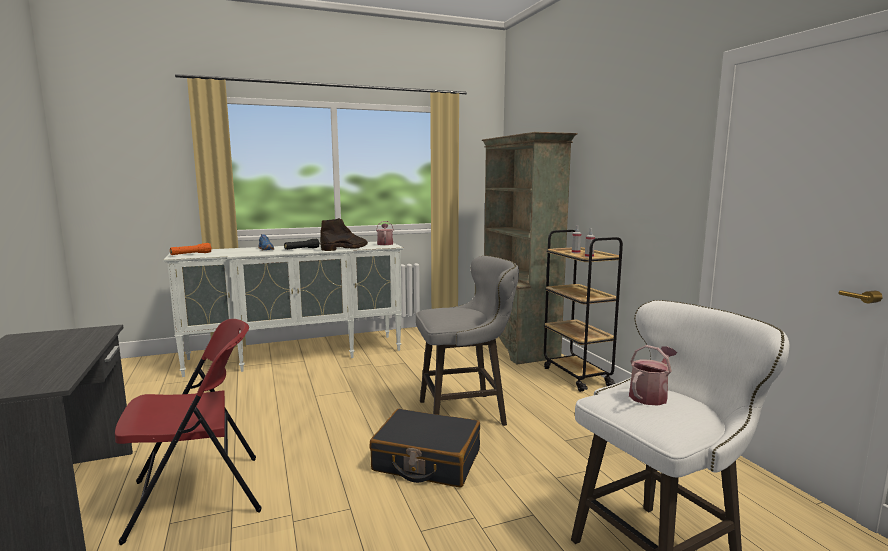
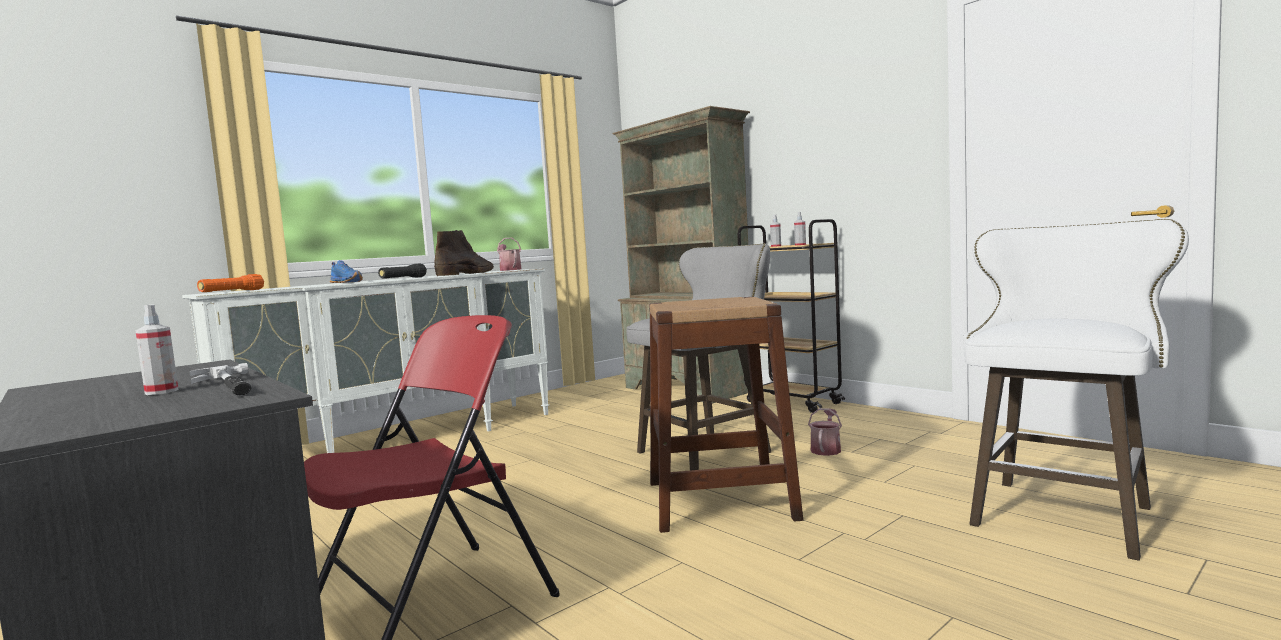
camera: 20 degrees left, 5 degrees down
(36, 361) = (161, 391): none -> spray bottle
(65, 363) = (229, 386): none -> hammer
(426, 461) = (719, 500): black suitcase -> brown stool
(650, 395) = (1043, 318): watering can -> watering can (826, 449)

